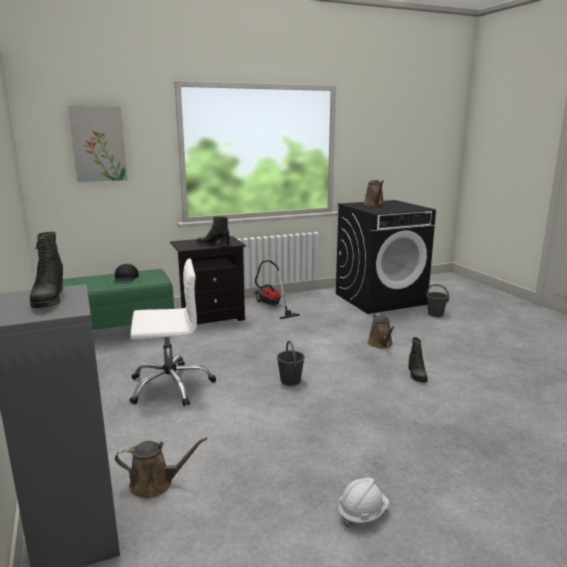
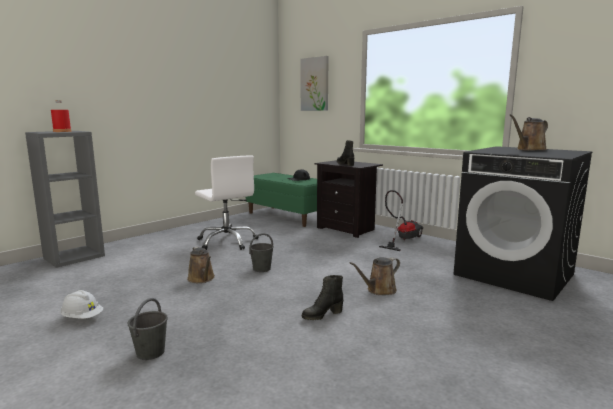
camera: 65 degrees right, 5 degrees down
(49, 300) = (62, 131): black boot -> red bottle
(155, 484) = (115, 261): brown watering can -> brown watering can (202, 279)
(435, 314) = (526, 309): grey bucket -> grey bucket (151, 352)

